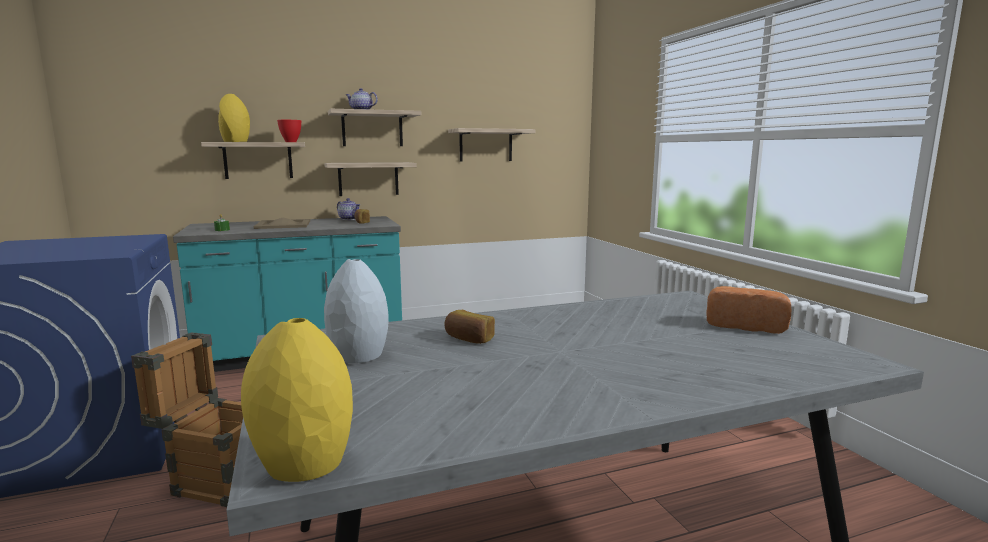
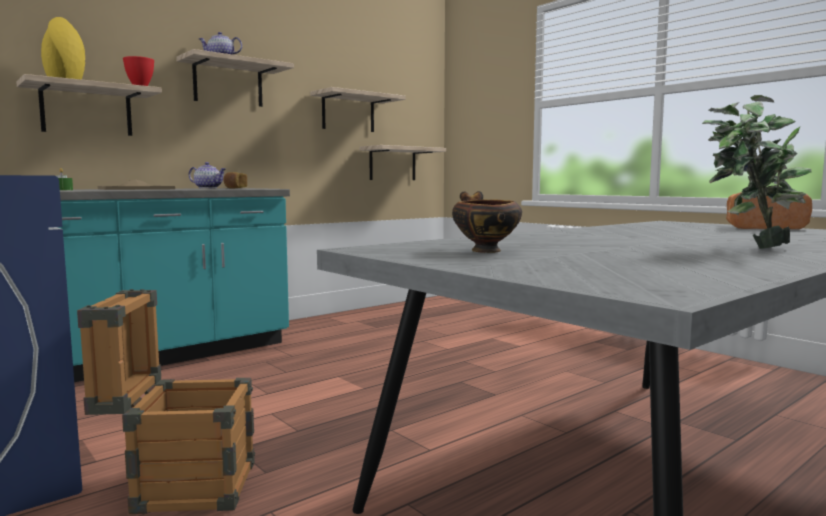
camera: 20 degrees left, 5 degrees down
(306, 464) = (671, 289): yellow vase -> none
(357, 356) = (484, 251): grey vase -> bowl
(368, 179) = (223, 142): shelf -> shelf (392, 164)
(468, 339) = (561, 240): bread -> none
(597, 379) = (748, 247): none -> potted plant

